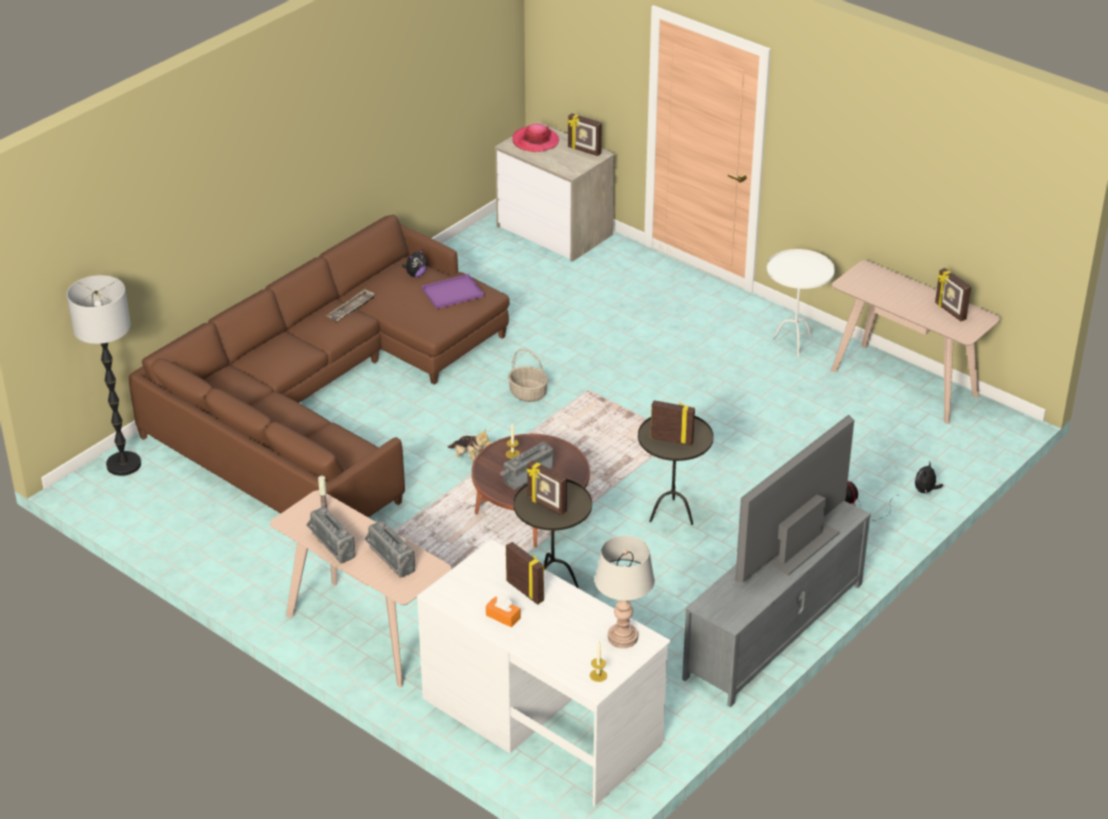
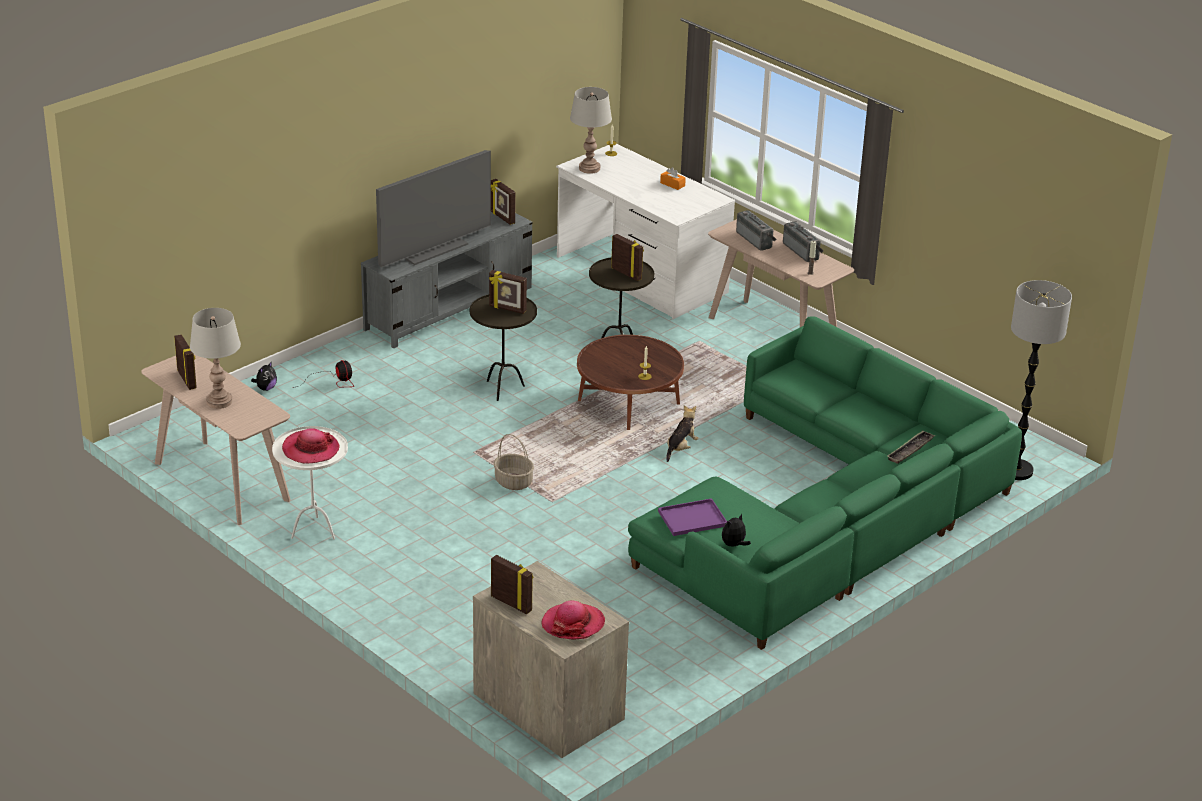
camera: 175 degrees left, 5 degrees down
(325, 400) = (827, 515): brown sofa -> green sofa
(351, 309) = (805, 512): tray -> tray (910, 450)
(469, 459) = (681, 448): plush toy -> plush toy turned 75 degrees clockwise
(525, 591) = (654, 196): picture frame -> picture frame (502, 218)
(526, 474) = (634, 360): radio -> none
(528, 393) = (615, 503): basket -> basket (513, 482)
(799, 268) = (310, 449): none -> hat
(904, 292) = (219, 401): none -> grey table lamp

